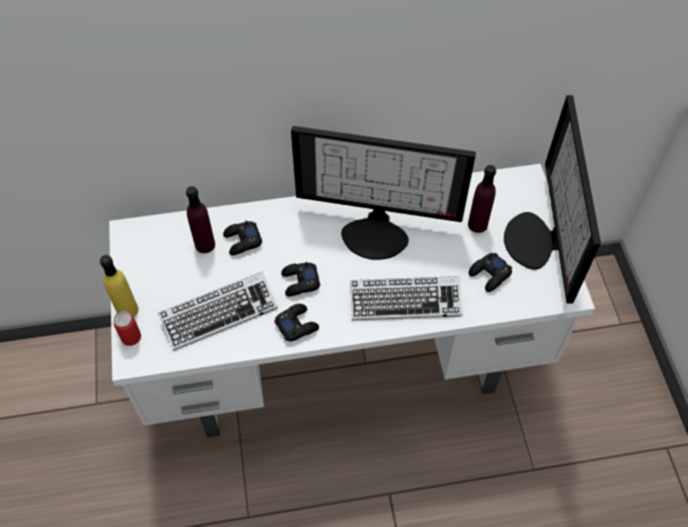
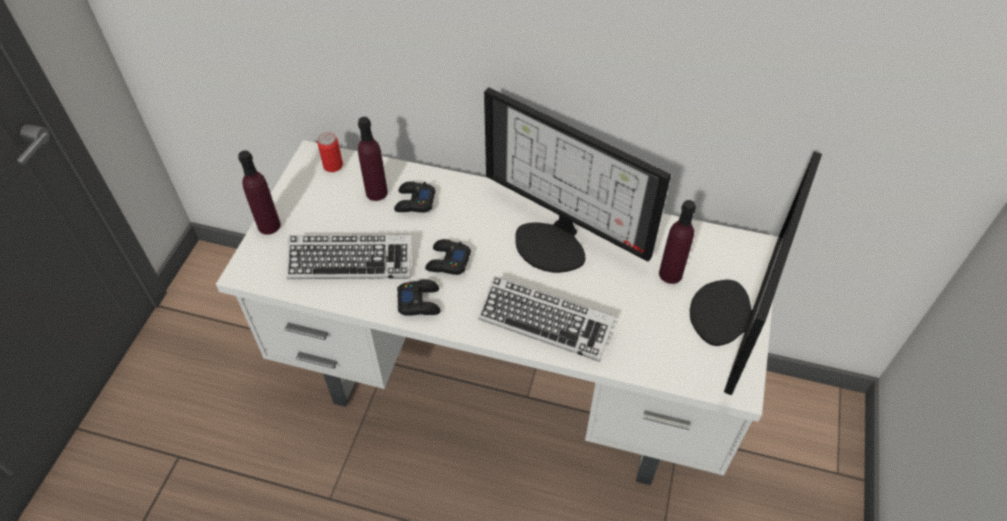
camera: 25 degrees right, 5 degrees down
(127, 310) = (269, 225): yellow bottle -> purple bottle
(131, 337) = (256, 251): can -> can (333, 165)
(489, 275) = (655, 331): black game controller -> none

